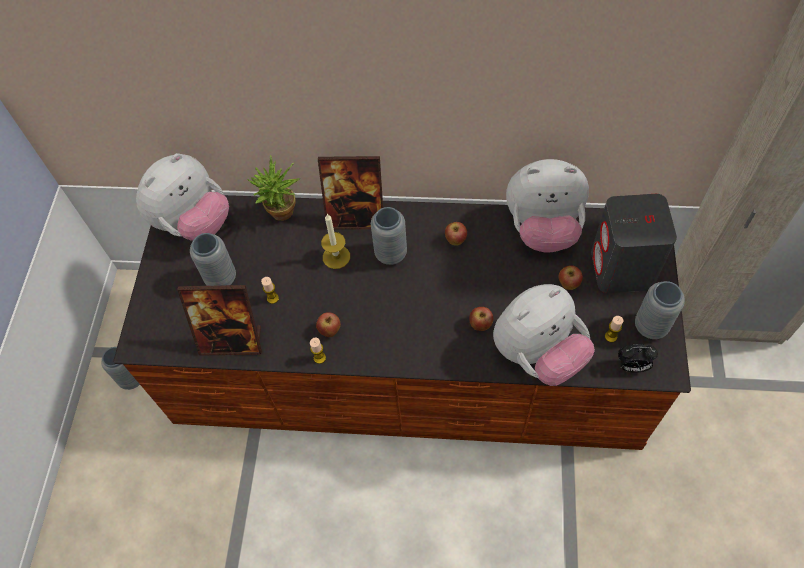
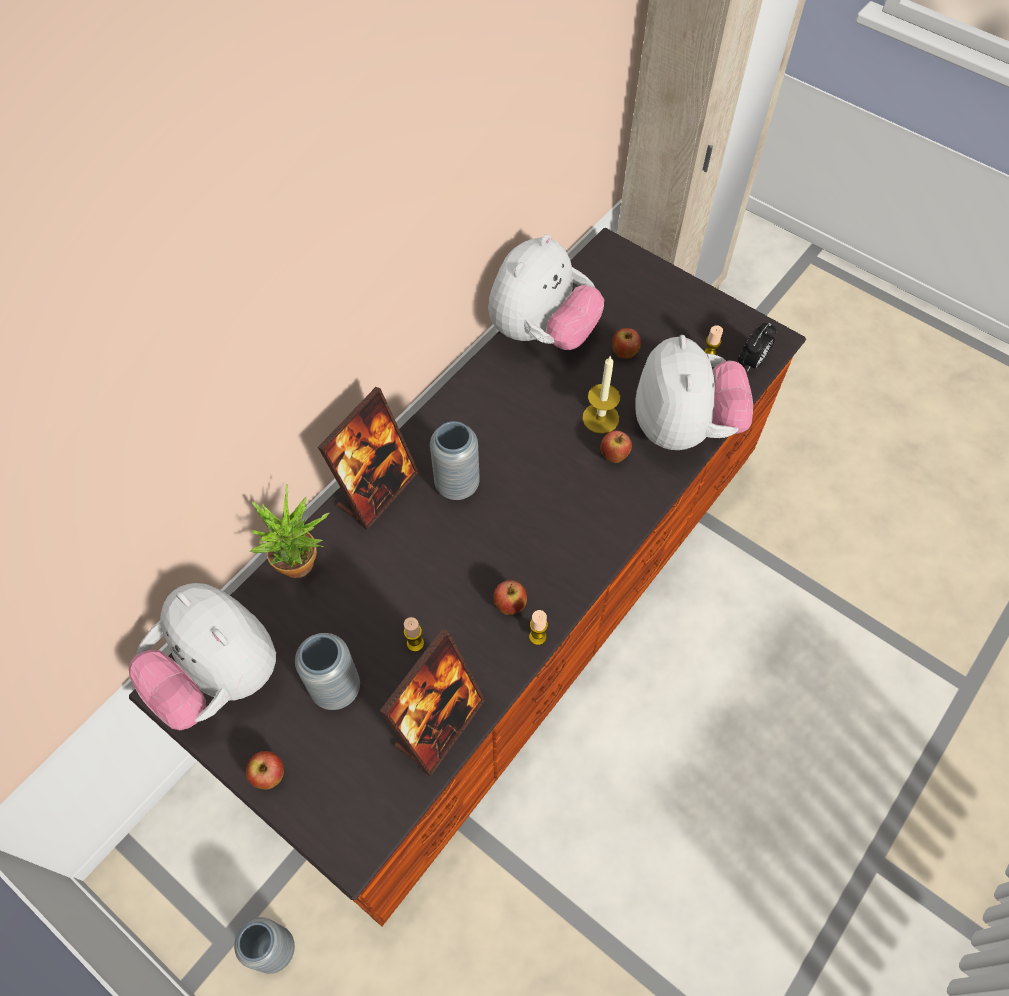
camera: 60 degrees left, 0 degrees up
(193, 223) = (219, 677): plush toy -> plush toy turned 150 degrees clockwise
(336, 257) = (414, 542): candle -> candle (600, 418)
(455, 240) = (492, 415): apple -> apple (269, 775)
(622, 269) = (641, 302): grey speaker -> none
(650, 326) = (720, 321): grey vase -> none

